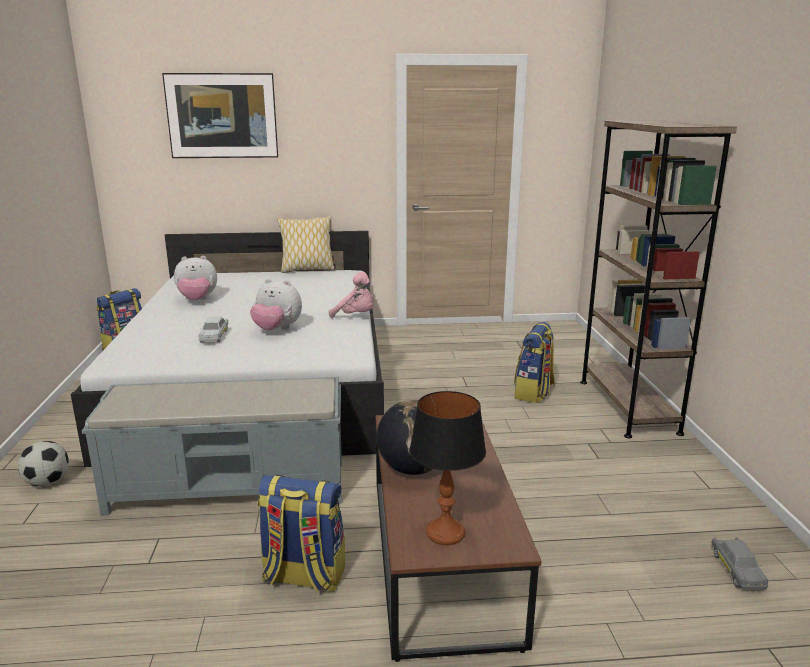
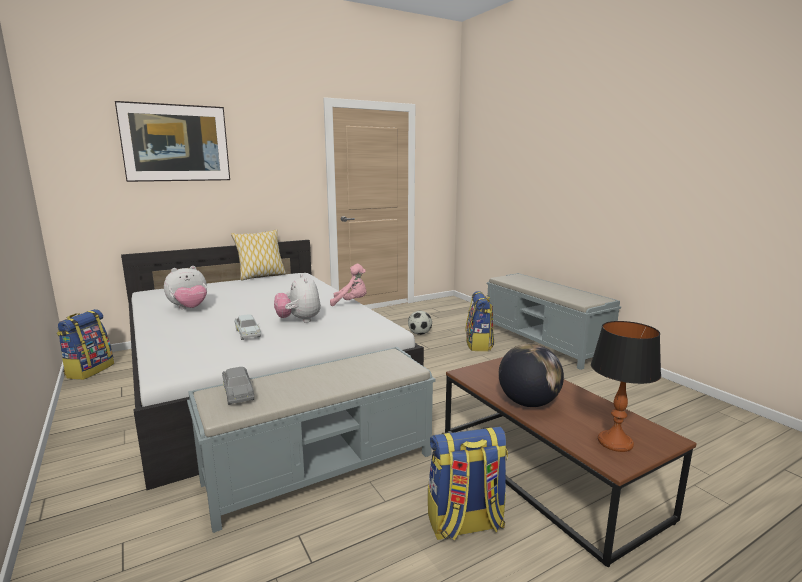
camera: 25 degrees left, 5 degrees down
(47, 482) = (114, 517): football -> football (419, 333)
(277, 330) = (299, 320): plush toy -> plush toy turned 75 degrees clockwise
(627, 406) = (544, 342): brown bookcase -> grey bench
(737, 570) = (714, 427): grey toy car -> grey toy car (238, 392)

